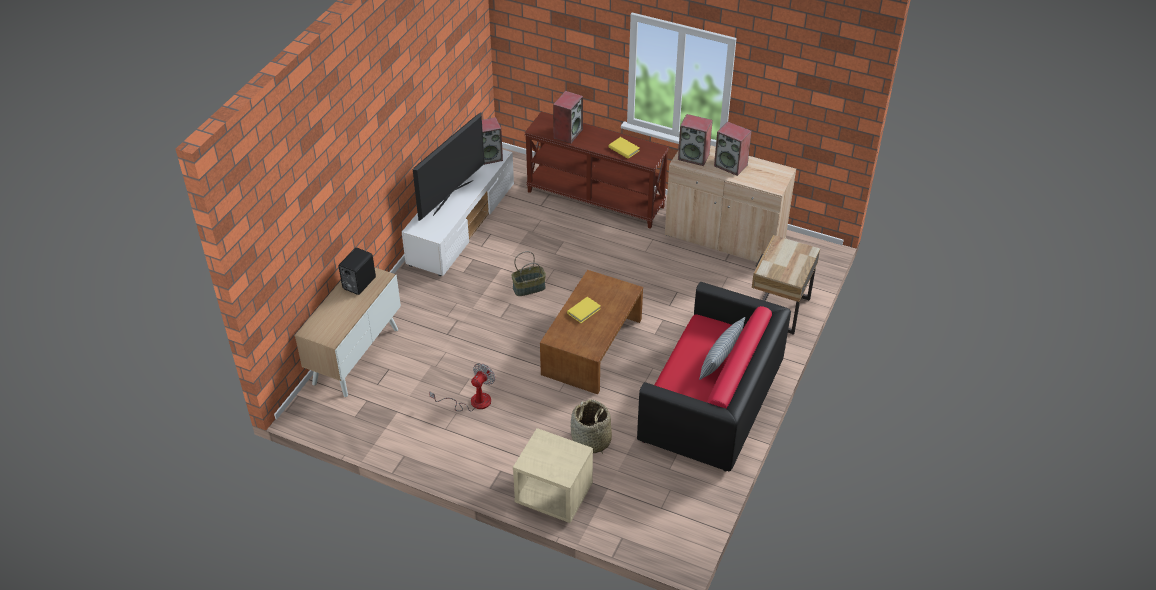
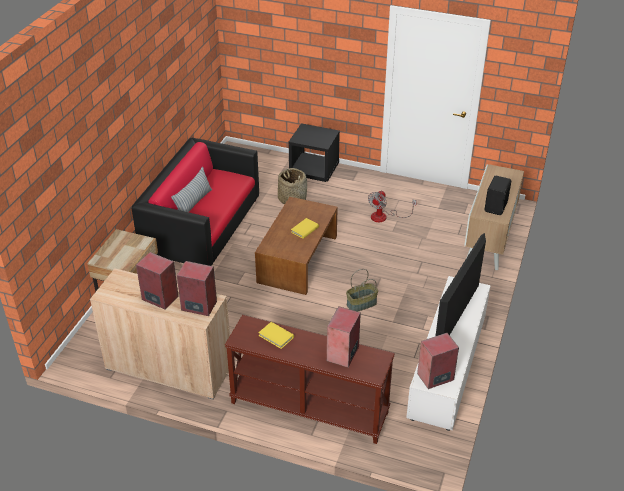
camera: 175 degrees right, 5 degrees down
(553, 495) = (314, 170): beige nightstand -> black nightstand

